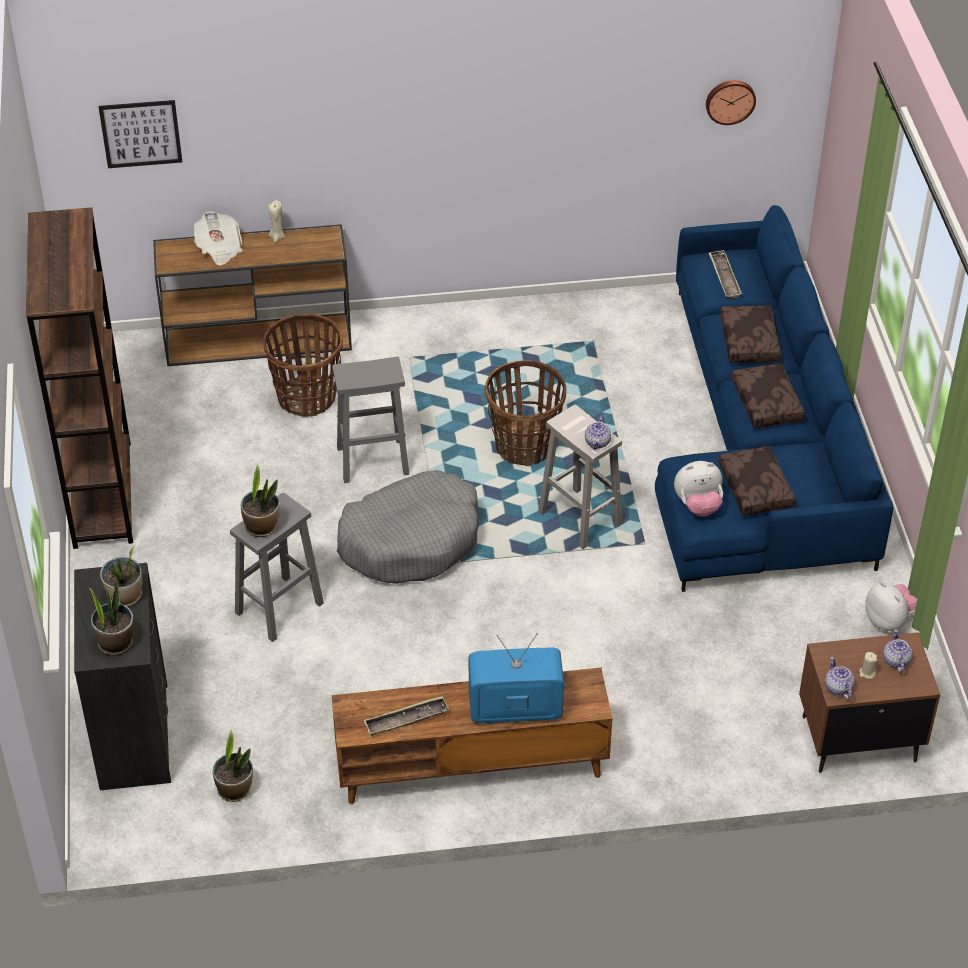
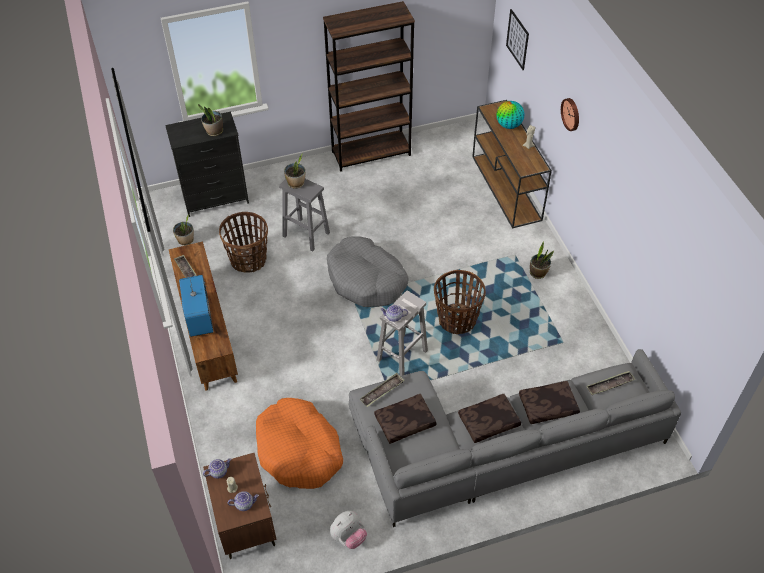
camera: 80 degrees right, 5 degrees up
(115, 643) = (183, 134): potted plant -> potted plant (538, 273)
(219, 249) = (508, 125): newspaper -> globe
(307, 397) = (466, 216): basket -> basket (248, 260)
(374, 460) = (424, 253): grey stool -> none
(698, 505) = (382, 392): plush toy -> tray
(730, 101) = (692, 307): wall clock -> wall clock (571, 114)
(737, 662) = (299, 450): none -> orange dog bed
(759, 442) = (497, 446): blue sofa -> grey sofa

